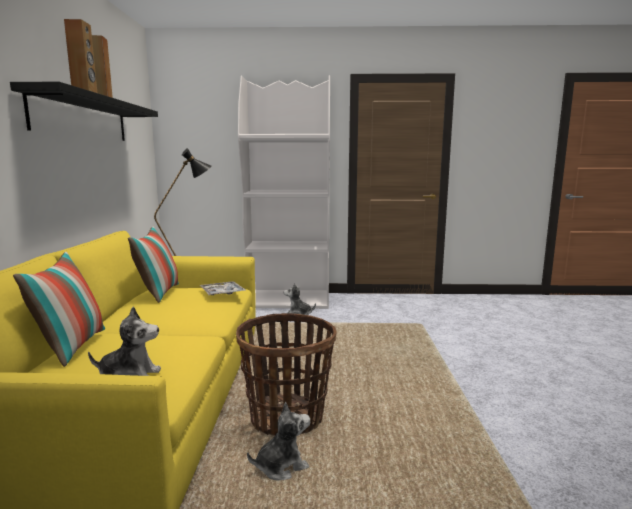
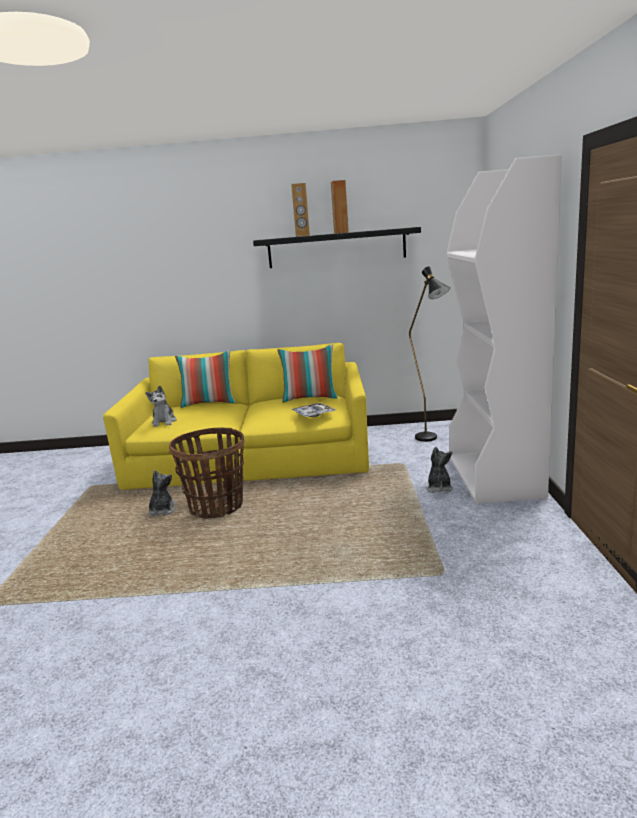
camera: 90 degrees right, 5 degrees up
(281, 466) = (162, 511): plush toy -> plush toy turned 150 degrees counterclockwise

